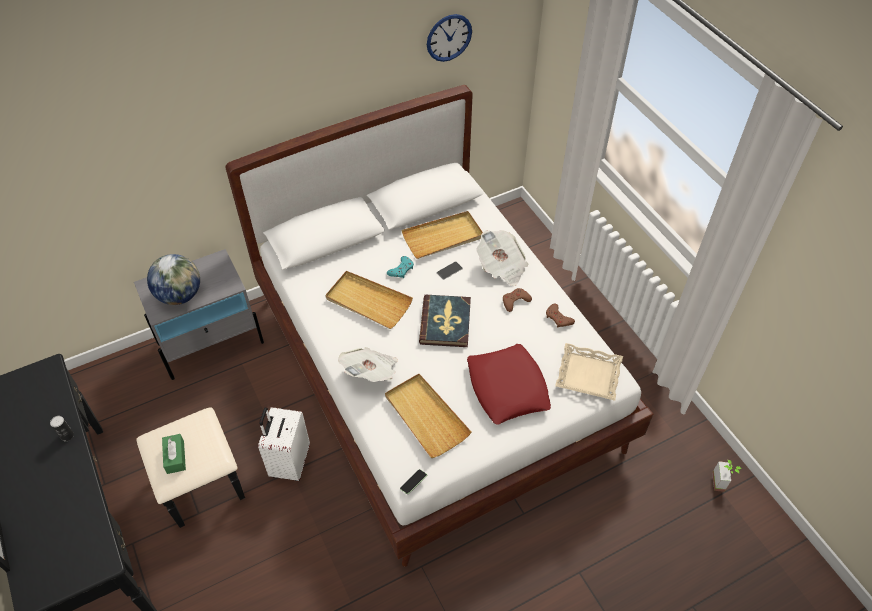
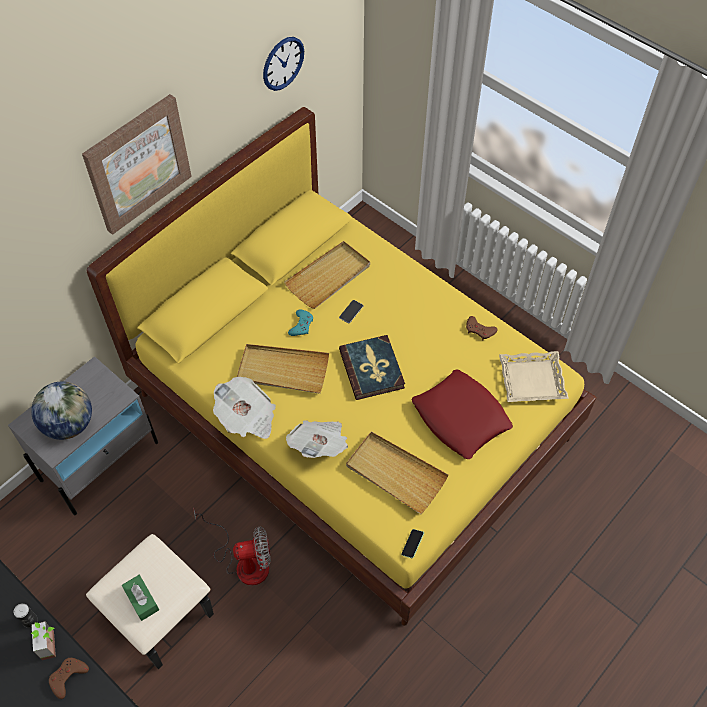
camera: 20 degrees left, 5 degrees up
(289, 85) = (137, 164): none -> picture
(289, 462) = (243, 561): white suitcase -> fan
(436, 371) = (353, 416): white bed -> yellow bed
(501, 267) = (402, 292): newspaper -> newspaper (247, 417)
(515, 301) = (430, 325): brown game controller -> brown game controller (68, 677)
(722, 482) = (665, 439): potted plant -> potted plant (53, 644)

